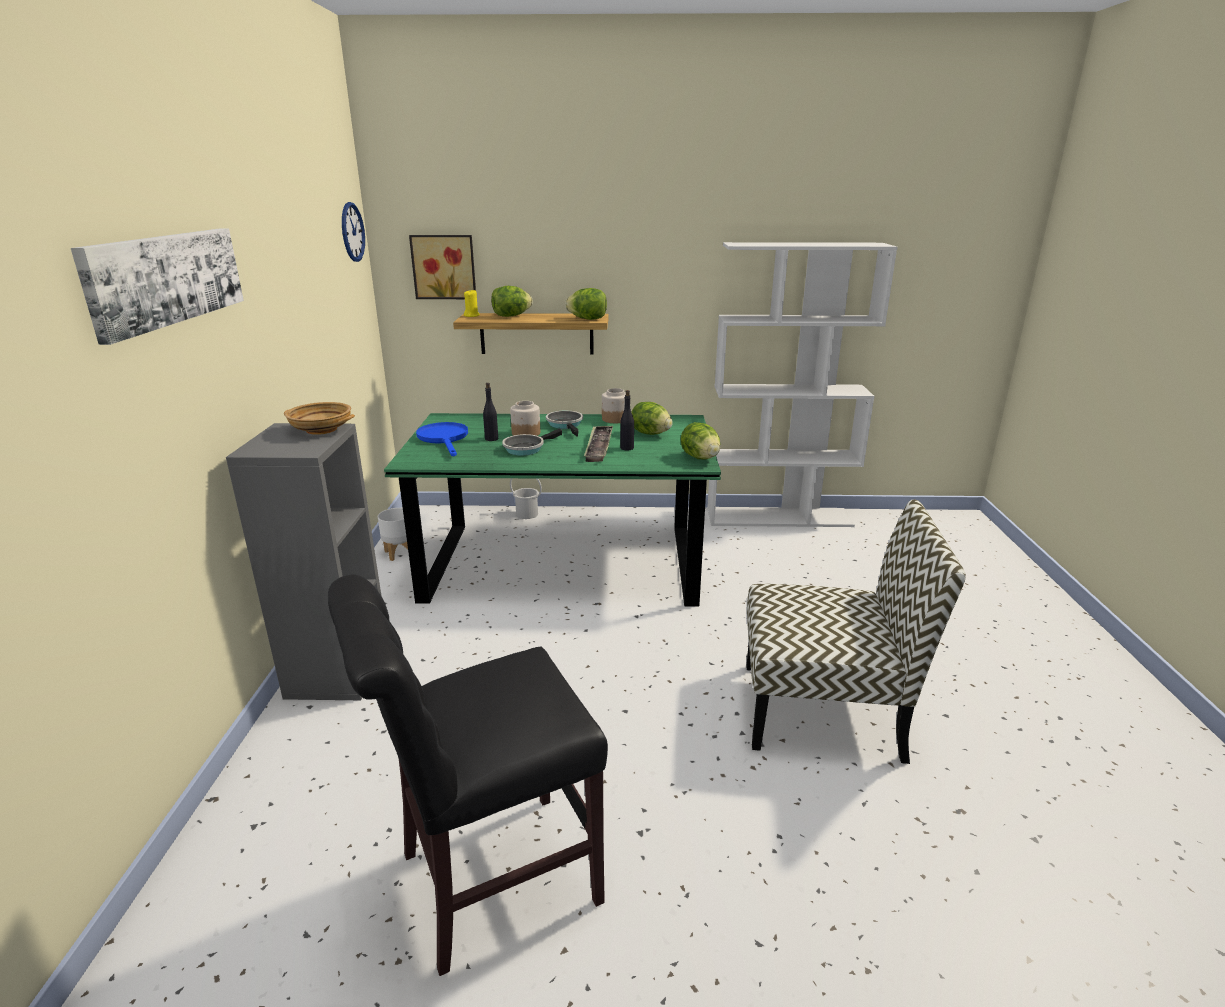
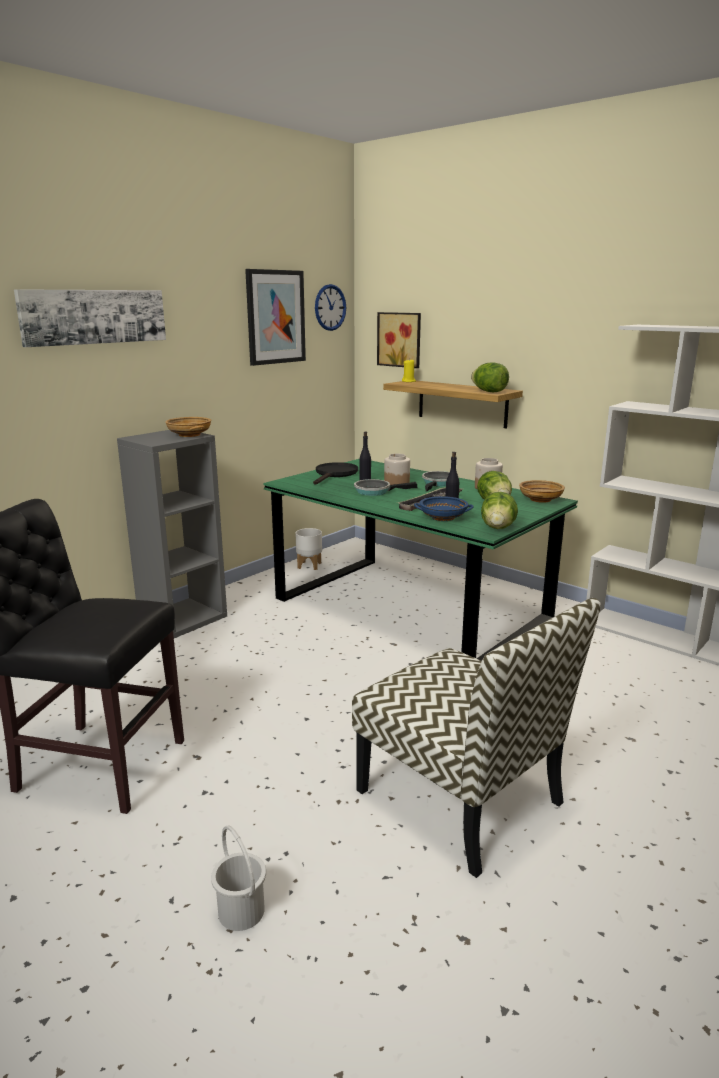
camera: 40 degrees right, 5 degrees down
(317, 251) = (275, 317): none -> picture
(444, 439) = (334, 474): blue frying pan -> black frying pan
(511, 316) = (436, 384): lettuce -> none
(527, 514) = (432, 567): white bucket -> white bucket (240, 912)
(640, 460) = (442, 518): none -> blue bowl
(676, 420) = (540, 499): none -> beige bowl

